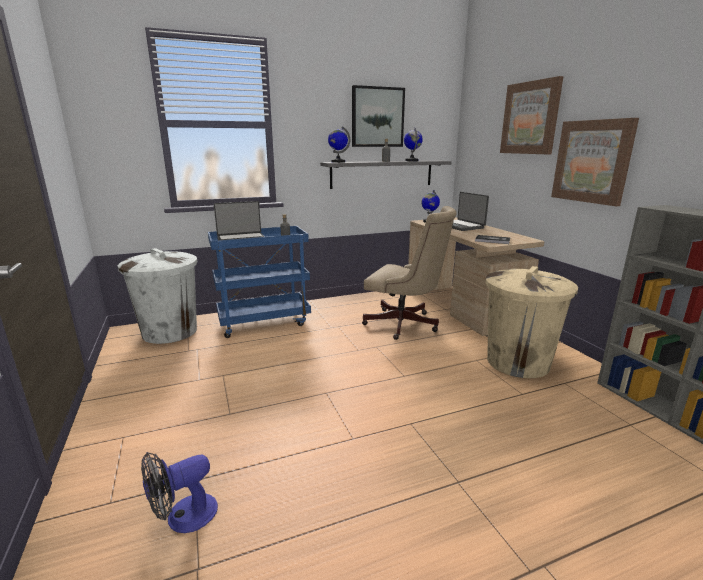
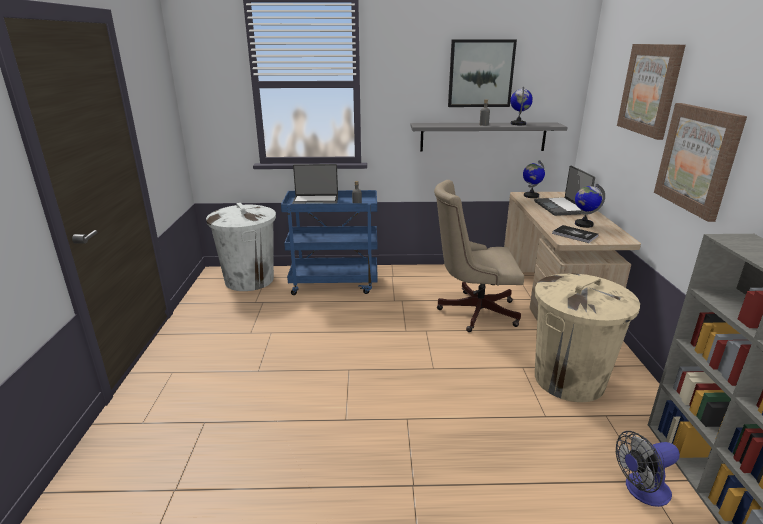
camera: 20 degrees right, 5 degrees up
(183, 517) = (183, 449): fan -> fan (641, 491)
(338, 162) = (427, 124): globe -> globe (583, 224)
(405, 325) = (473, 311): beige office chair -> beige office chair turned 135 degrees clockwise

